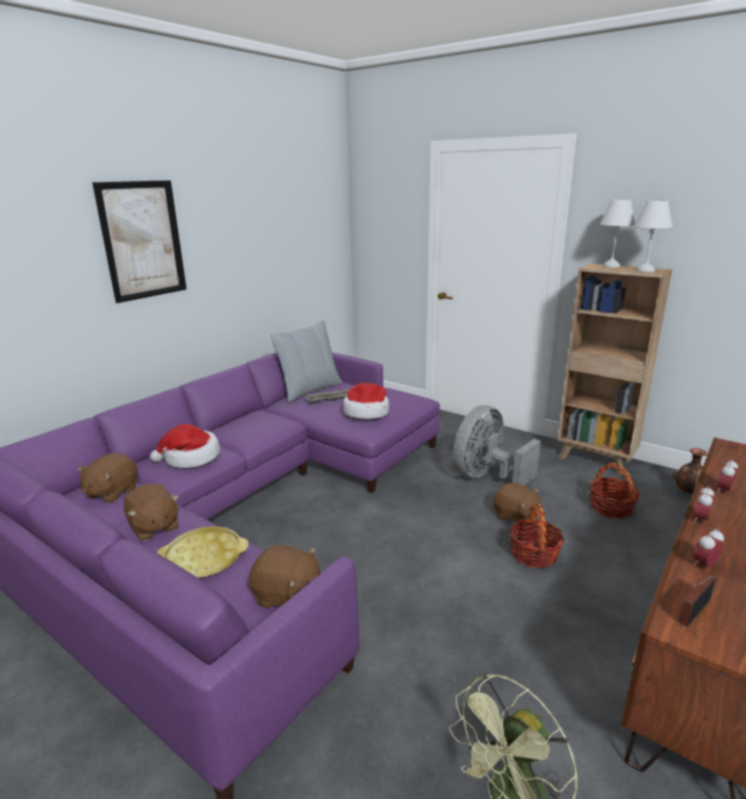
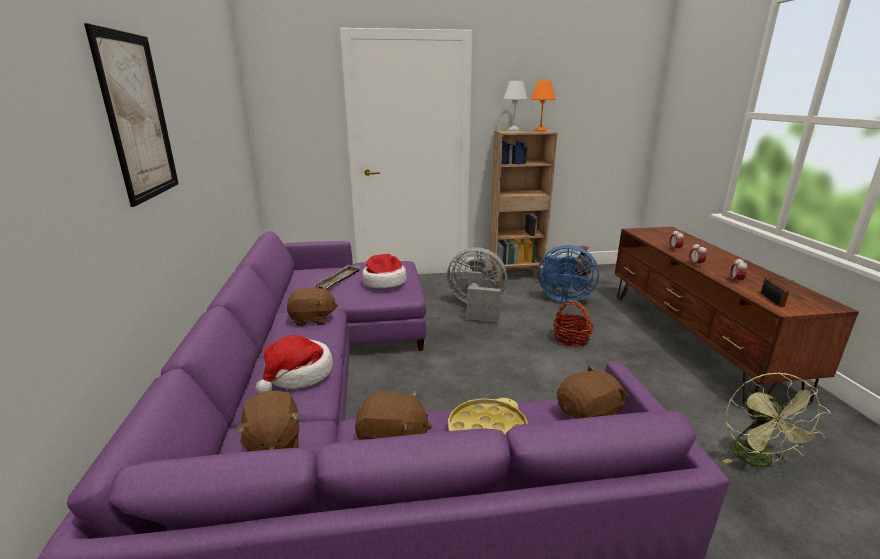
camera: 45 degrees left, 0 degrees up
(309, 390) = (295, 282): pillow -> none
(487, 476) = (477, 307): grey fan -> grey fan turned 105 degrees clockwise
(515, 516) = (529, 323): brown plush toy -> brown plush toy (312, 319)
(611, 508) = (563, 297): basket -> blue fan
(646, 270) = (540, 131): white table lamp -> orange table lamp

